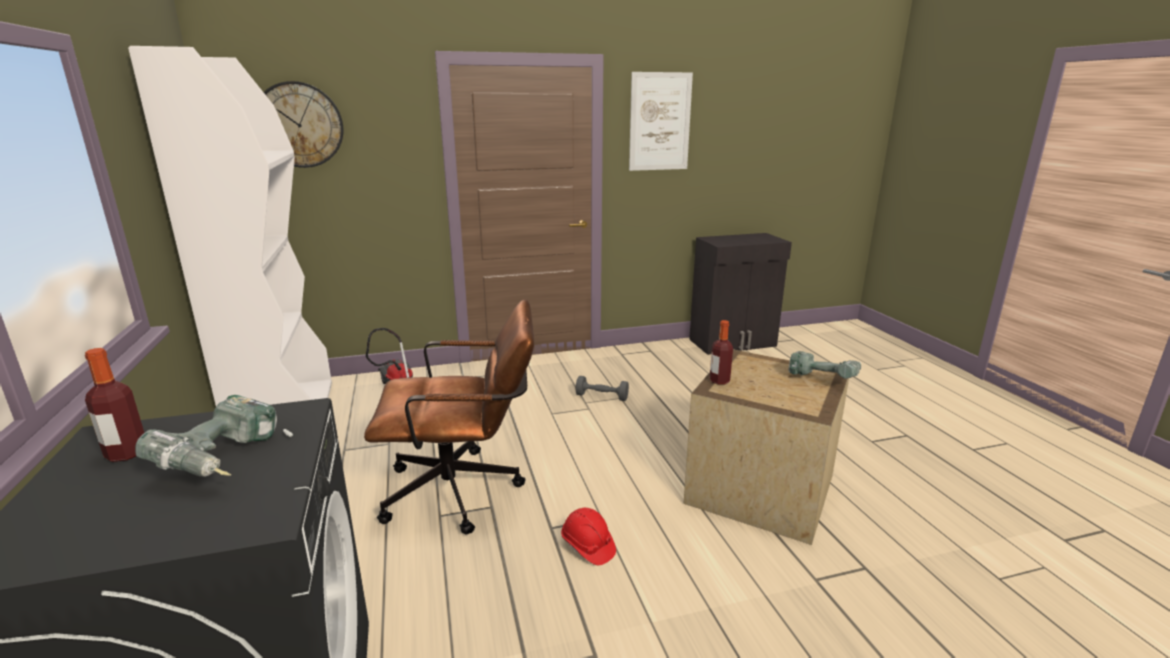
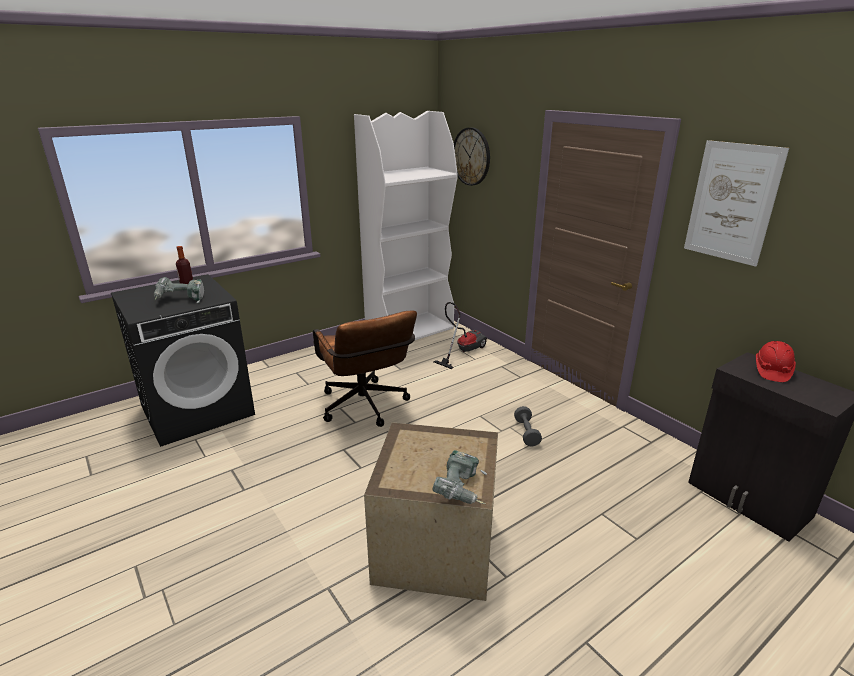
camera: 70 degrees right, 5 degrees up
(587, 546) = (330, 468): red hard hat -> red hard hat (771, 371)
(719, 381) = (421, 432): bottle -> none

